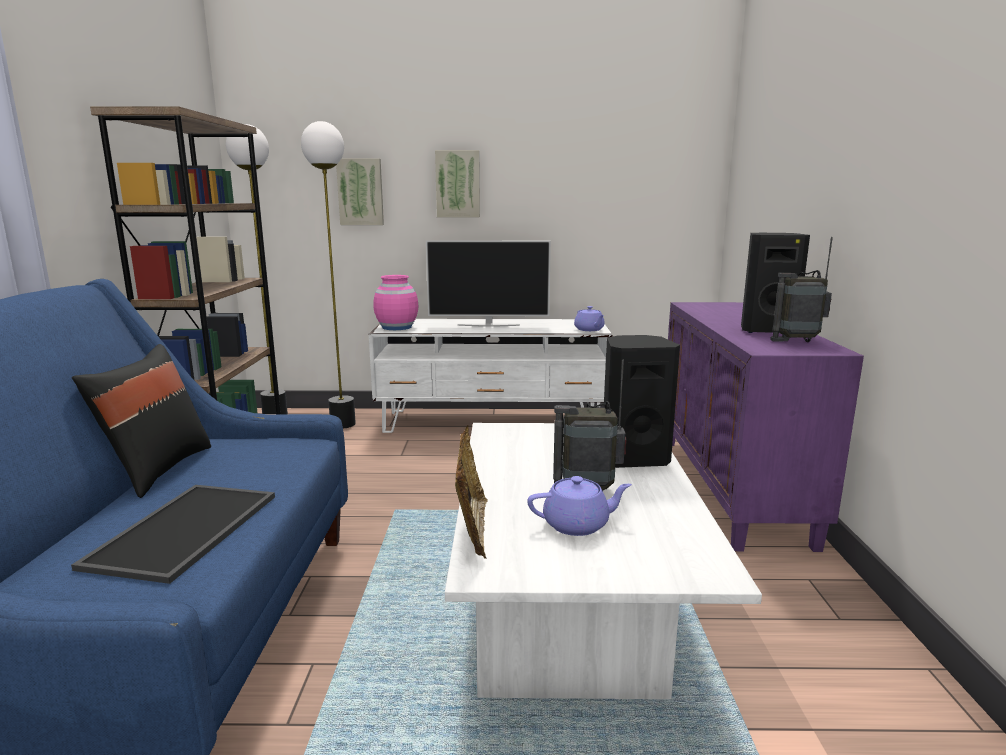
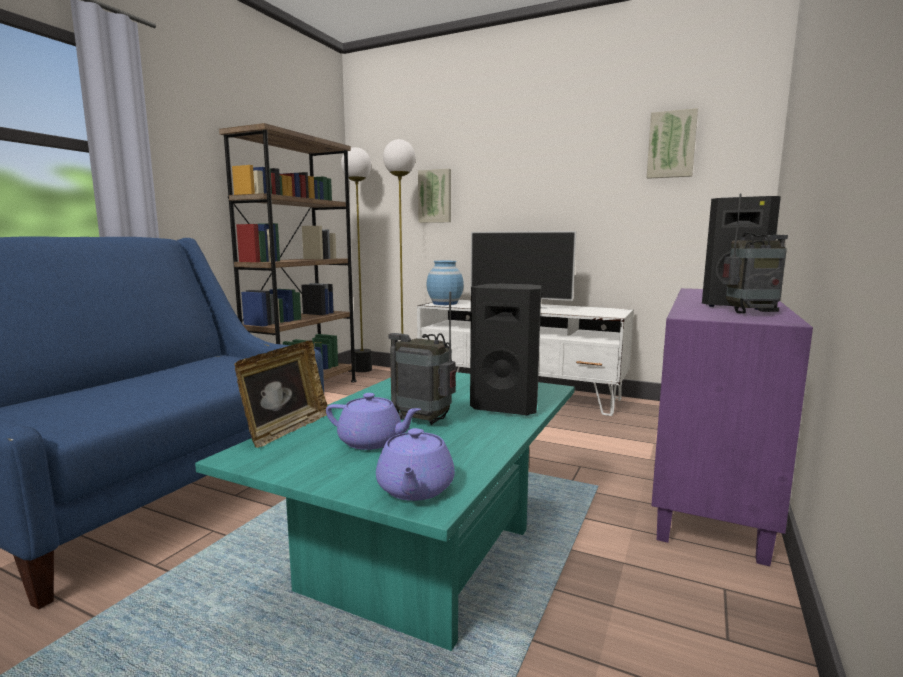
camera: 25 degrees right, 5 degrees down
(157, 469) = (173, 367): black pillow -> none
(186, 531) = (127, 399): tray -> none
(396, 327) = (445, 303): pink vase -> blue vase
(458, 184) = (509, 187): picture -> picture (671, 145)
(572, 628) = (425, 562): white coffee table -> turquoise coffee table
(589, 329) = (606, 314): purple teapot -> purple teapot (415, 489)
(796, 341) = (751, 313): radio -> radio turned 150 degrees clockwise

